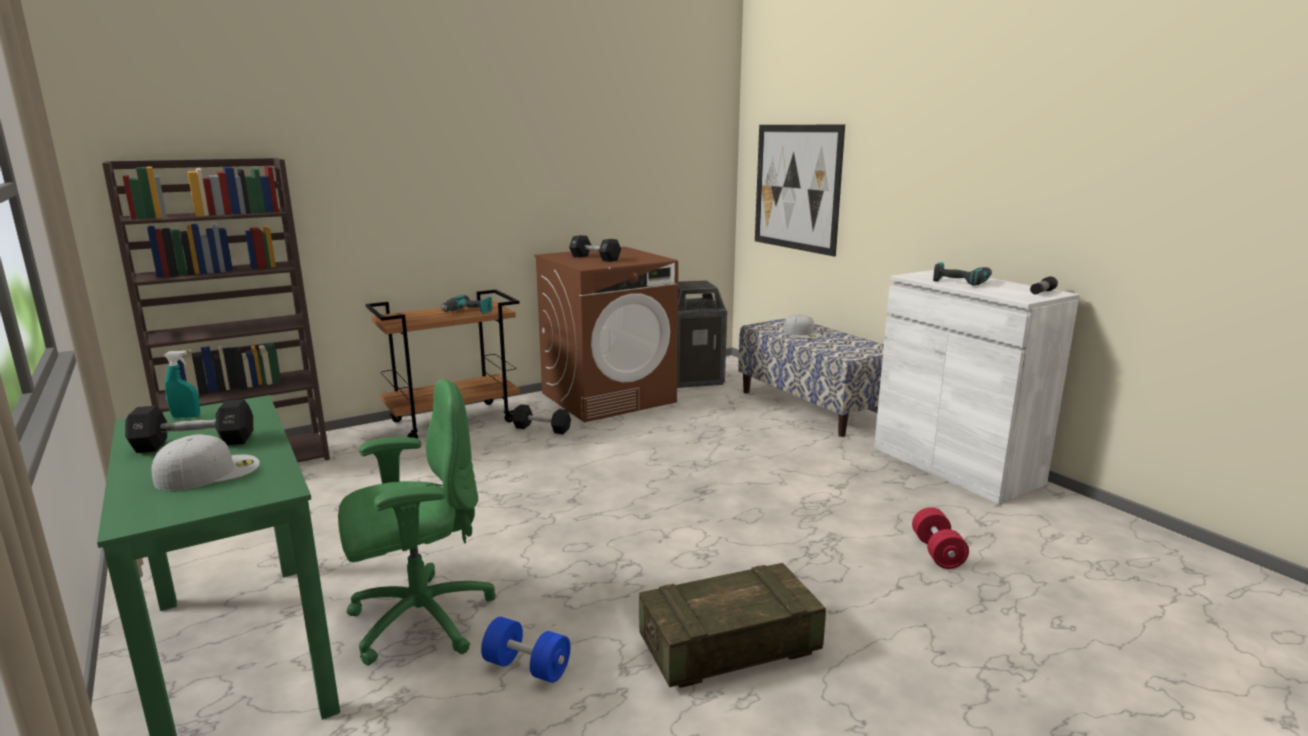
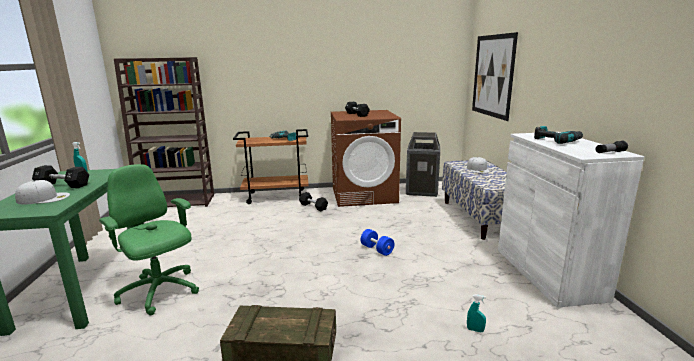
camera: 25 degrees right, 0 degrees up
(419, 620) = (160, 292): green office chair -> green office chair turned 135 degrees counterclockwise
(527, 667) = (177, 331): blue dumbbell -> blue dumbbell (377, 249)
(937, 552) = (475, 330): red dumbbell -> turquoise spray bottle

